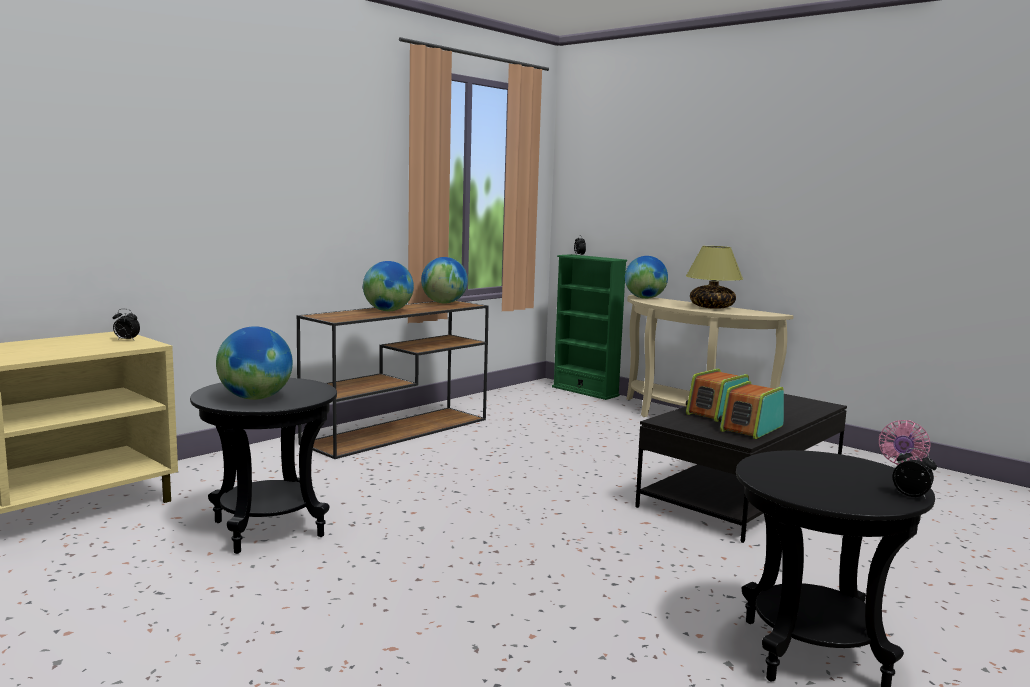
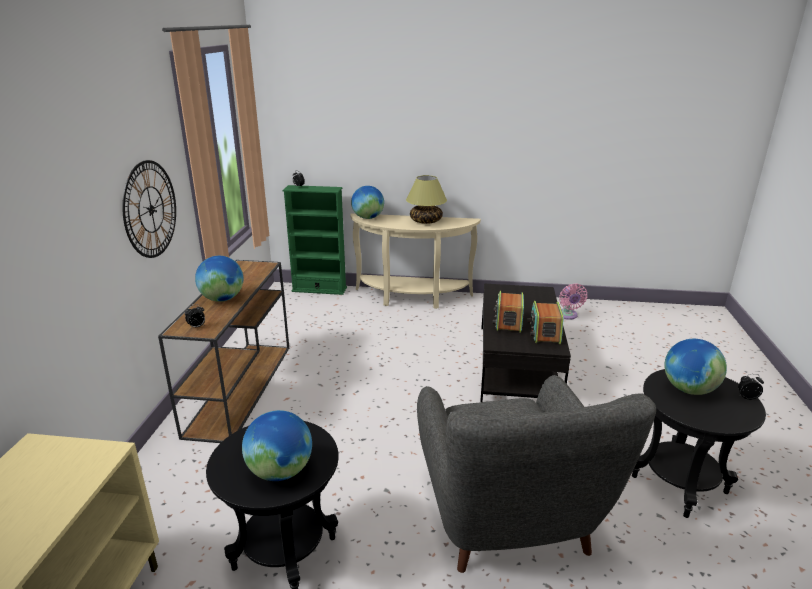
camera: 35 degrees left, 15 degrees up
(126, 340) = (69, 454): alarm clock -> alarm clock (197, 327)
(347, 206) = (151, 209): none -> wall clock
(444, 303) = (242, 268): globe -> globe (688, 389)
(510, 592) = (507, 522): none -> grey armchair

